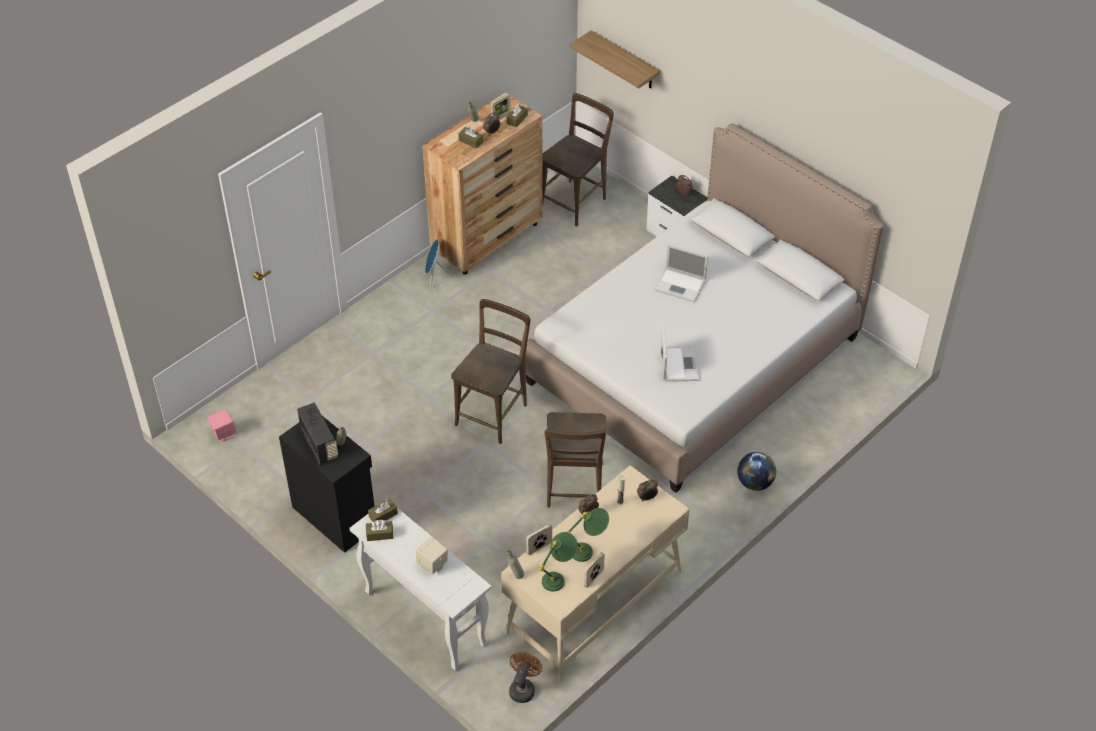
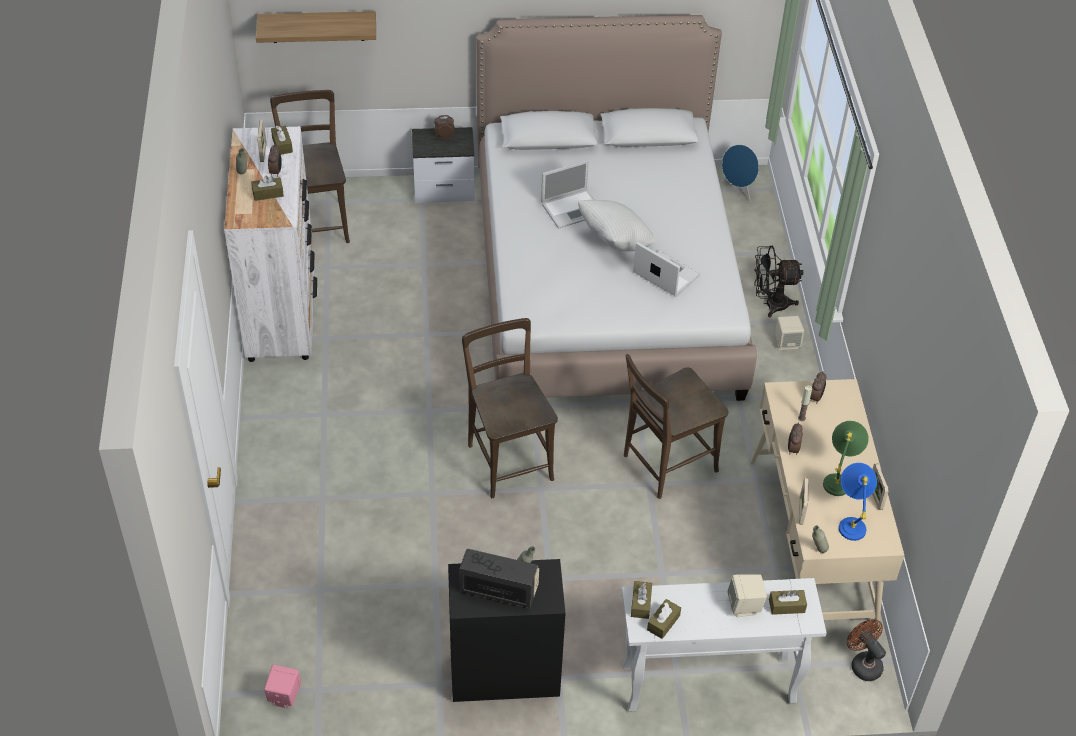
camera: 50 degrees left, 0 degrees up
(435, 277) = (282, 382): blue speaker -> blue speaker (737, 190)
(454, 585) = (786, 606): none -> brown tissue box
(487, 238) = (282, 311): brown dresser -> white dresser
(559, 577) = (850, 521): green table lamp -> blue table lamp
(574, 488) = (665, 465): brown chair -> brown chair turned 105 degrees clockwise
(676, 323) = (614, 242): none -> white pillow
(755, 483) = (787, 343): globe -> beige speaker
(780, 452) = (770, 304): none -> black fan

